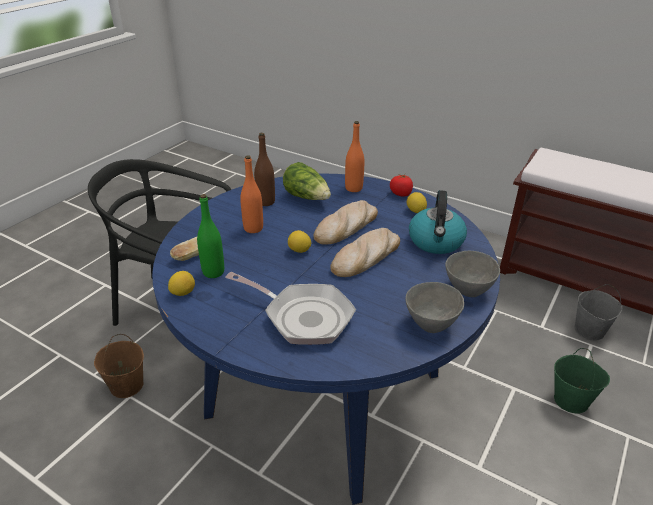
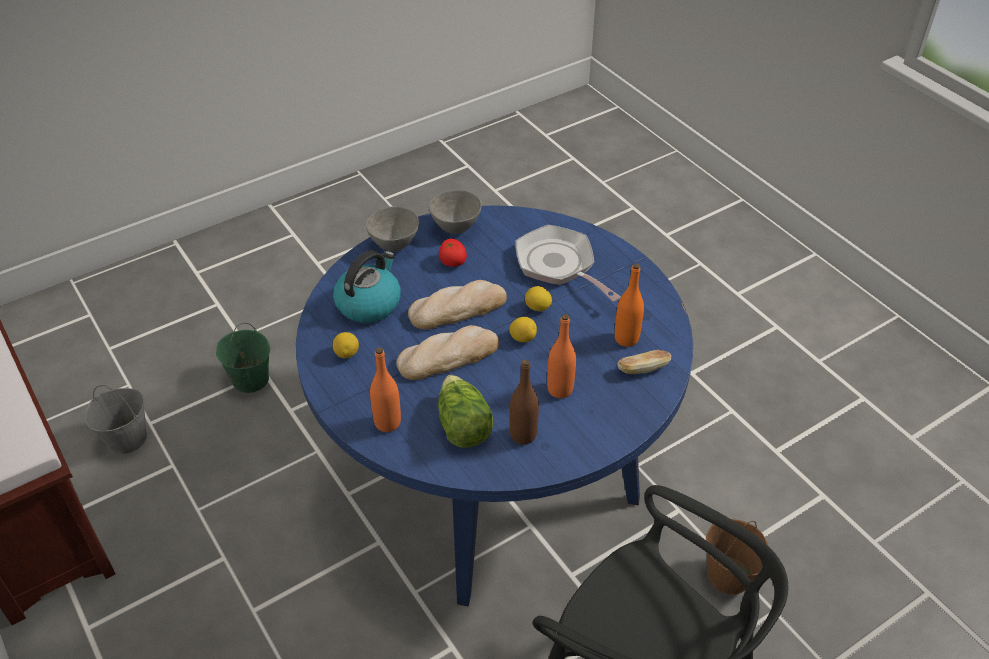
camera: 155 degrees left, 10 degrees up
(183, 293) = (663, 323): lemon -> lemon (538, 308)
(213, 272) = (626, 339): green bottle -> orange bottle
(401, 194) = (335, 390): tomato -> tomato (452, 262)

